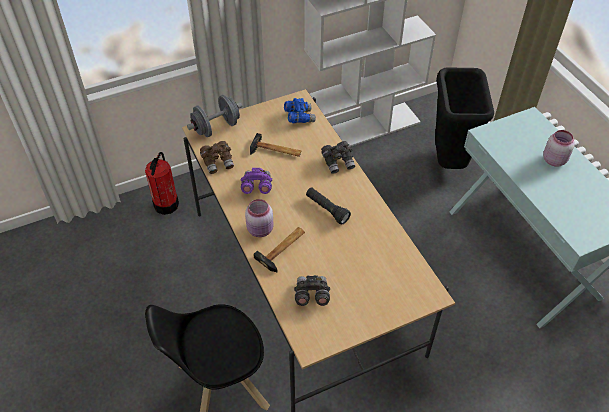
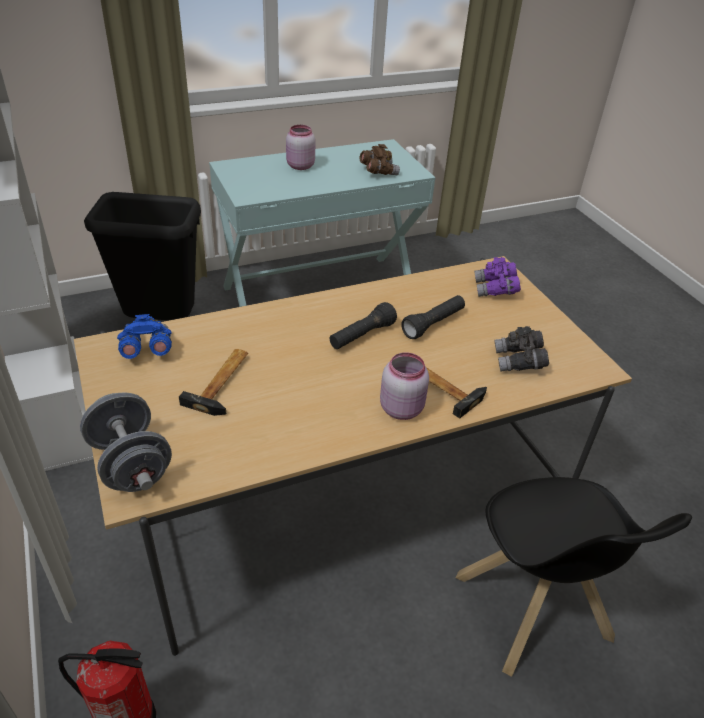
camera: 90 degrees left, 10 degrees down
(218, 162) = (233, 461): brown binoculars -> brown binoculars (378, 172)
(256, 187) = (307, 410): purple binoculars -> purple binoculars (495, 290)
(338, 162) = (266, 317): grey binoculars -> none
(347, 248) = (433, 324): none -> black flashlight

